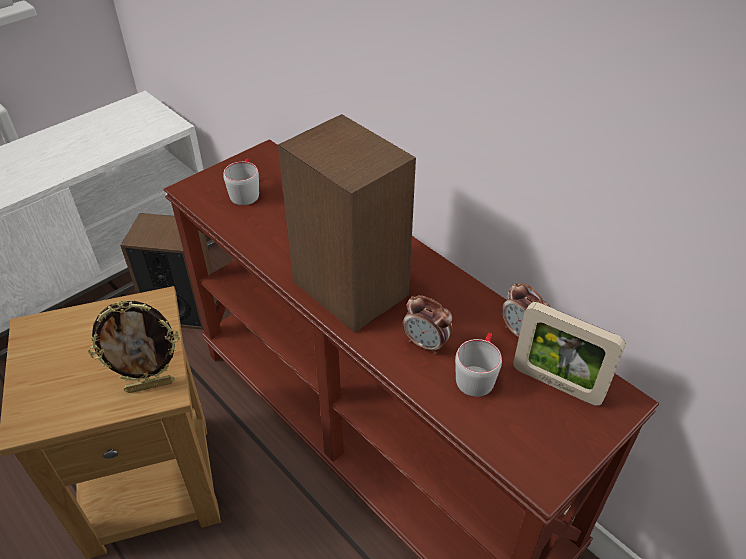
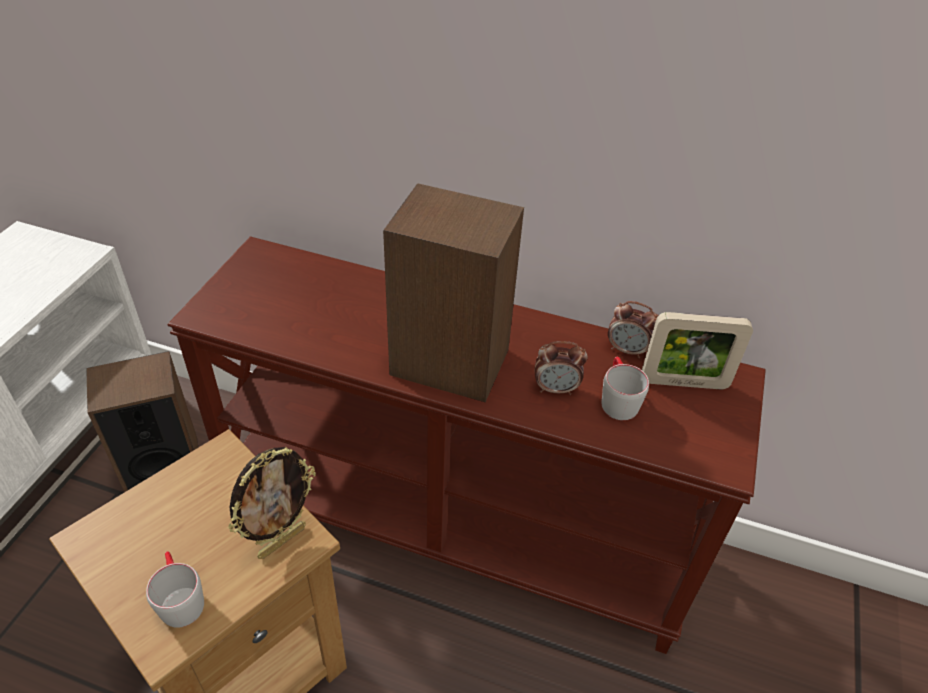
camera: 30 degrees left, 0 degrees up
(245, 192) = (267, 299): grey mug -> grey mug (179, 598)

